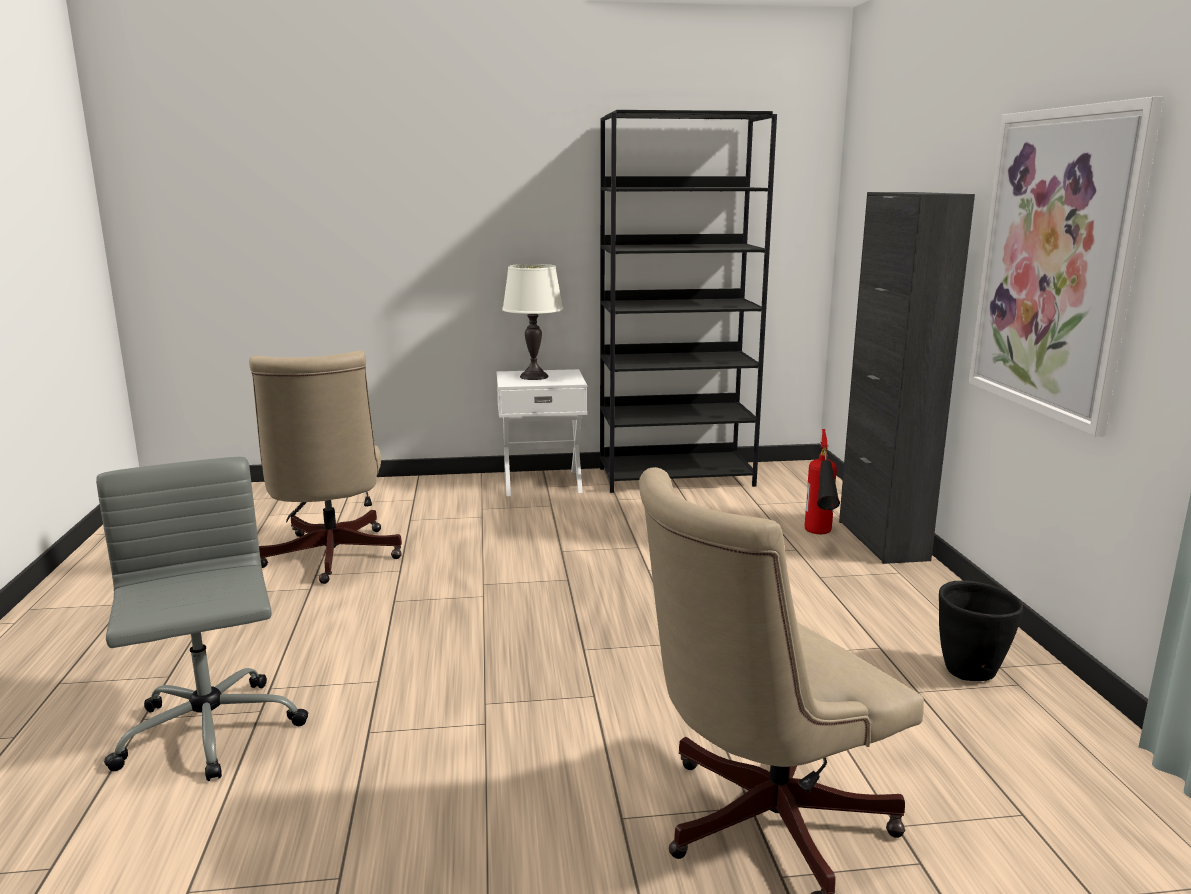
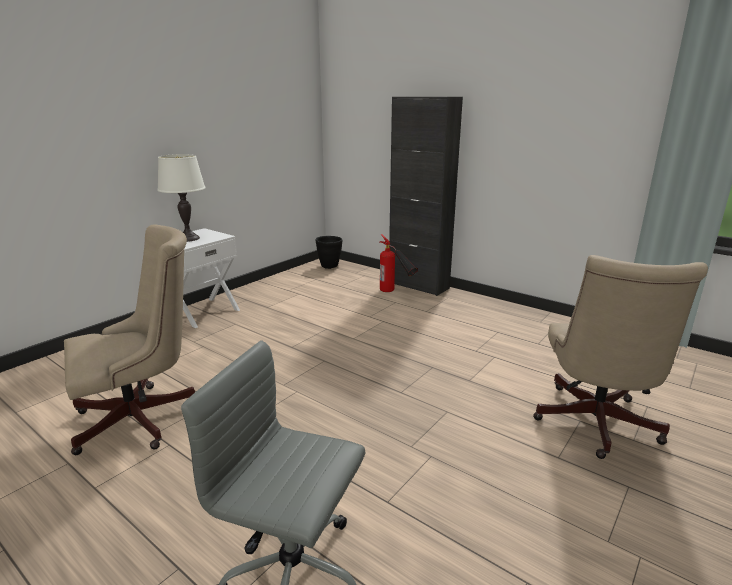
camera: 45 degrees left, 5 degrees up
(330, 559) = (143, 418): beige office chair -> beige office chair turned 60 degrees counterclockwise
(676, 477) = (276, 284): black bookcase -> none
(970, 671) = (537, 328): black planter -> black planter (329, 266)
(1055, 263) = (527, 129): picture -> none

